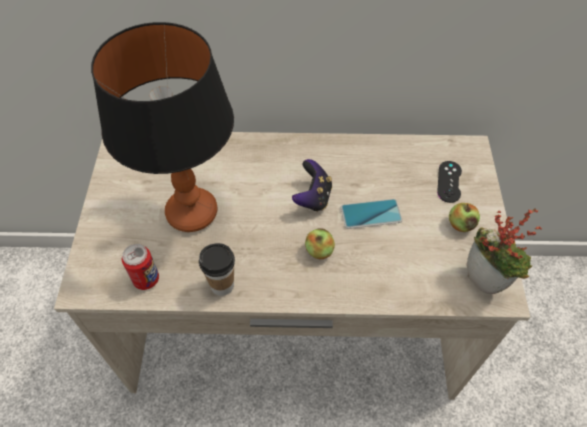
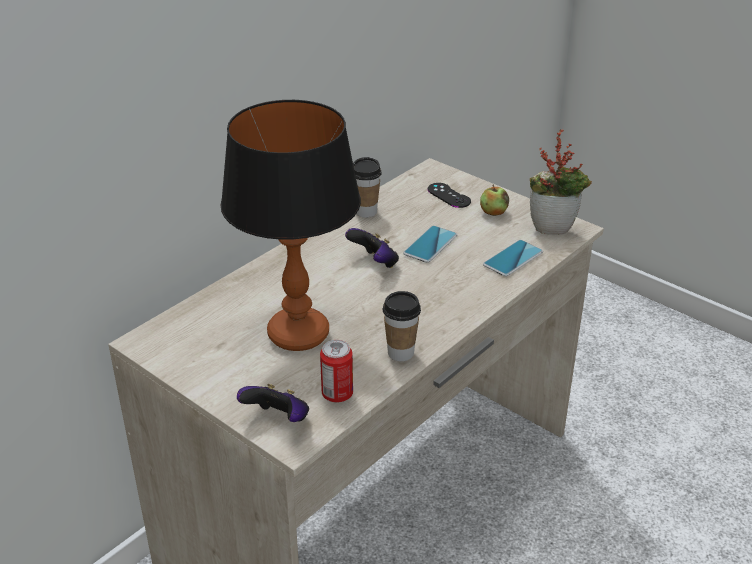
camera: 50 degrees left, 20 degrees down
(95, 265) = (278, 420): none -> game controller
(319, 251) = (432, 286): apple -> none
(370, 149) = (366, 212): none -> cup
(410, 279) = (513, 259): none -> phone

